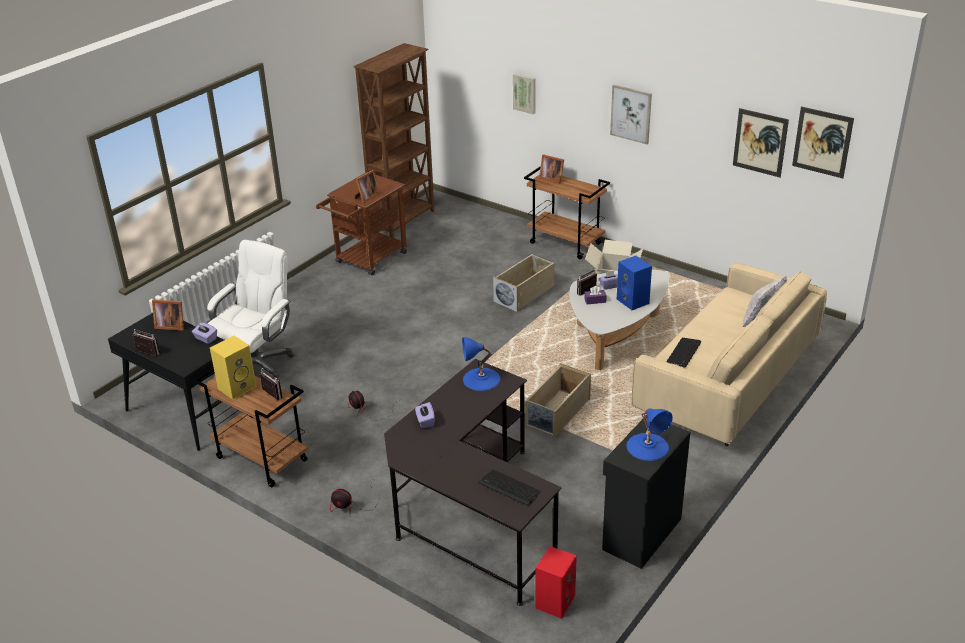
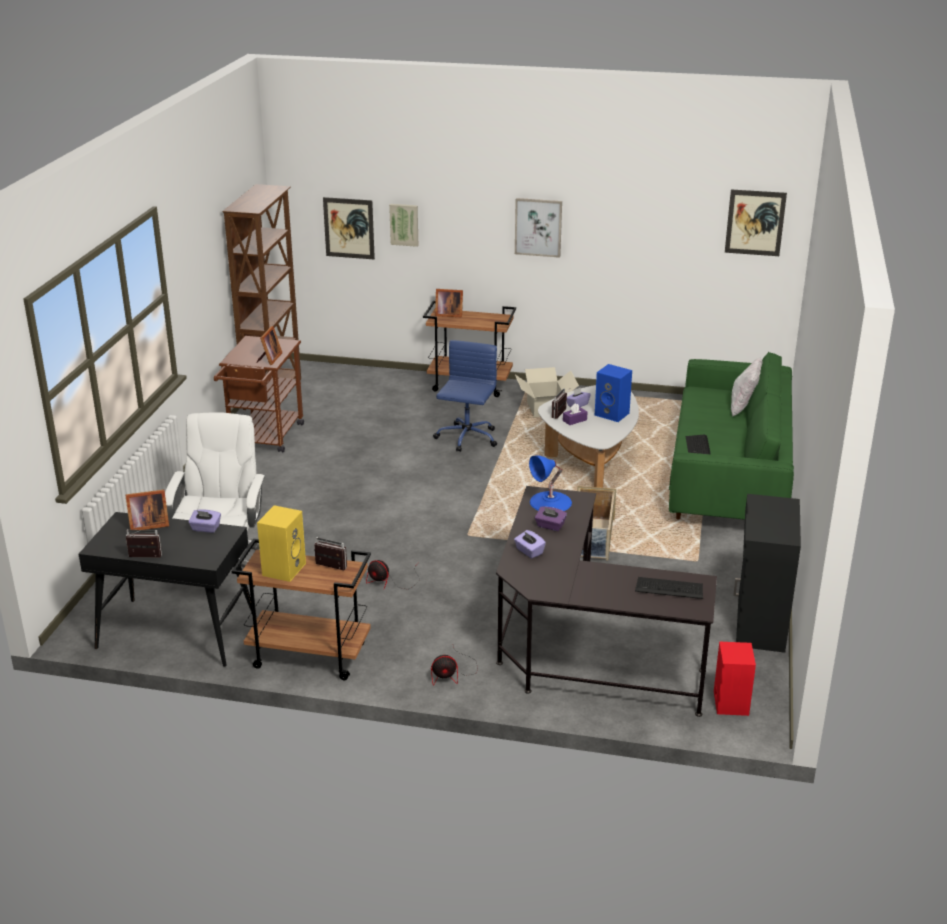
camera: 25 degrees left, 5 degrees down
(462, 402) = (550, 526): none -> purple tissue box
(524, 293) = (466, 438): beige storage box -> blue office chair
(647, 446) = (774, 519): blue table lamp -> none
(727, 381) = (728, 476): beige sofa -> green sofa
(760, 142) = (688, 234): picture -> picture (349, 228)

